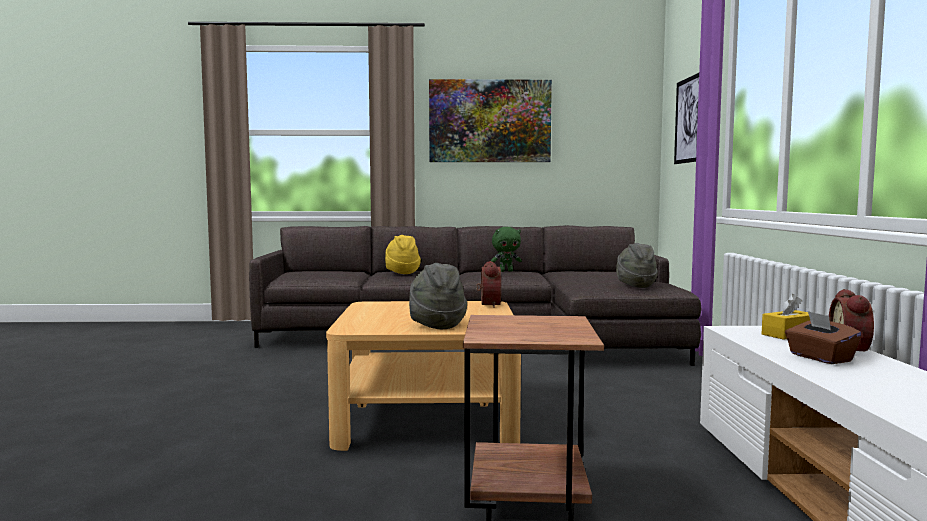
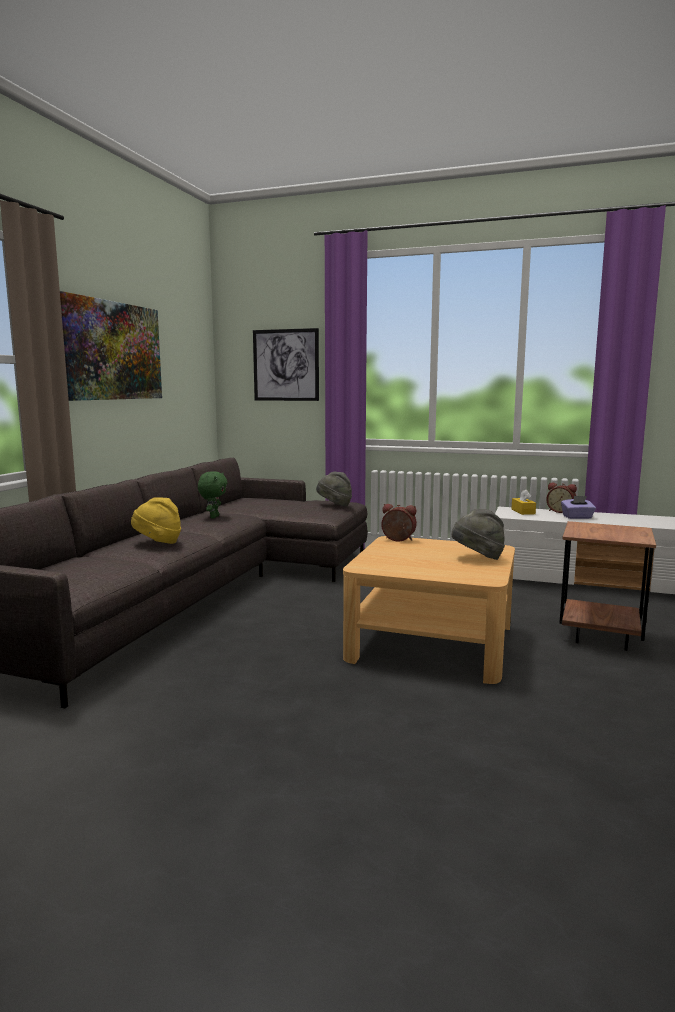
camera: 70 degrees left, 5 degrees up
(820, 358) = (577, 517): brown tissue box -> purple tissue box

